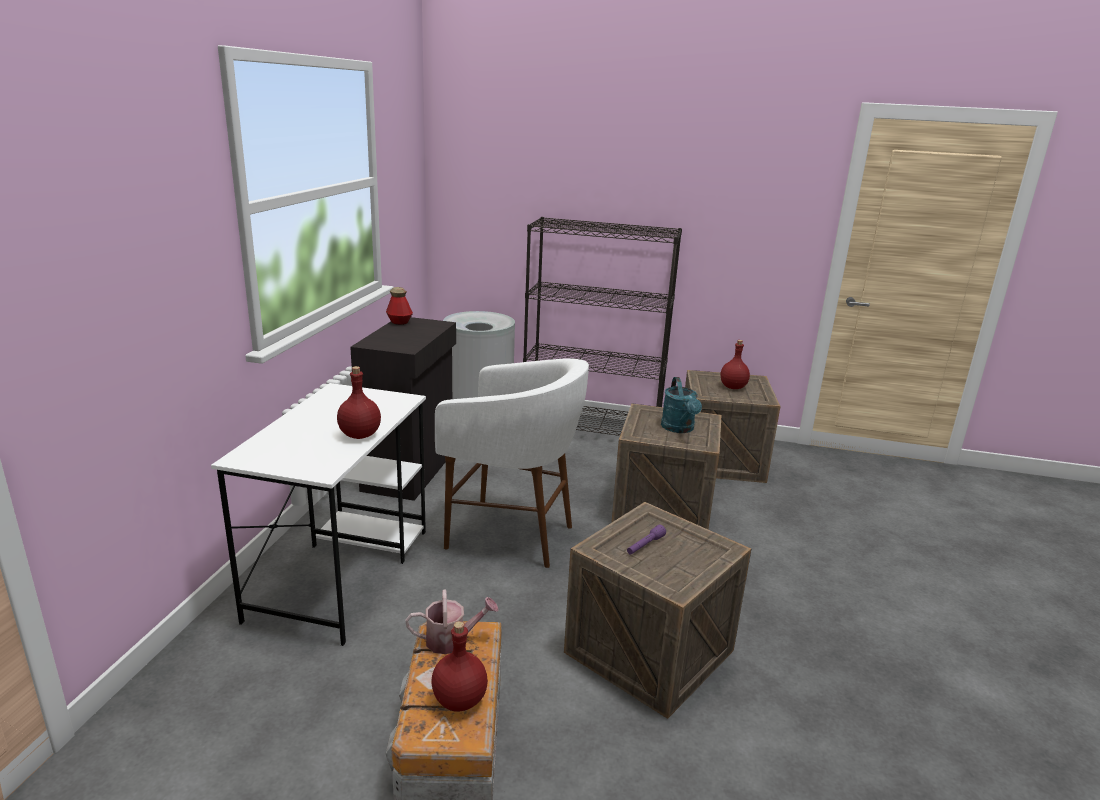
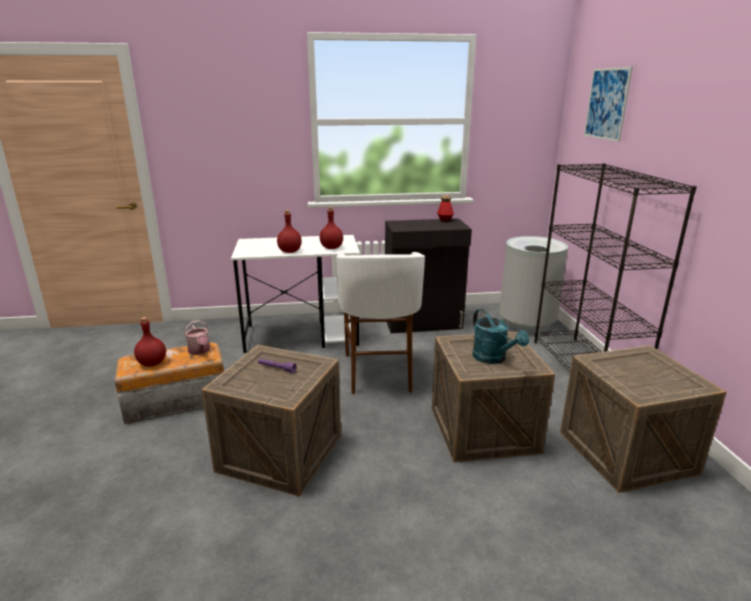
camera: 70 degrees right, 0 degrees up
(522, 153) = (607, 104): none -> picture
(679, 429) = (493, 359): turquoise watering can -> turquoise watering can turned 90 degrees counterclockwise
(733, 387) = (650, 375): red bottle -> red bottle (332, 248)

